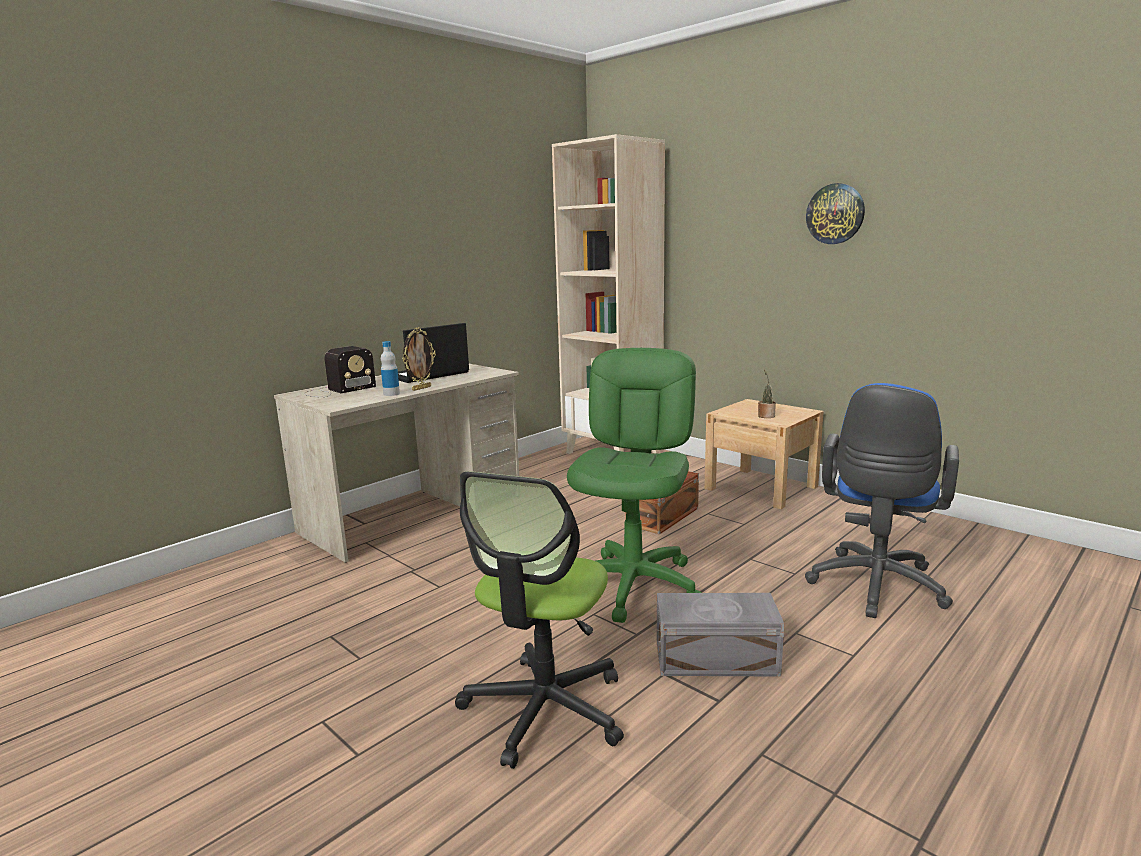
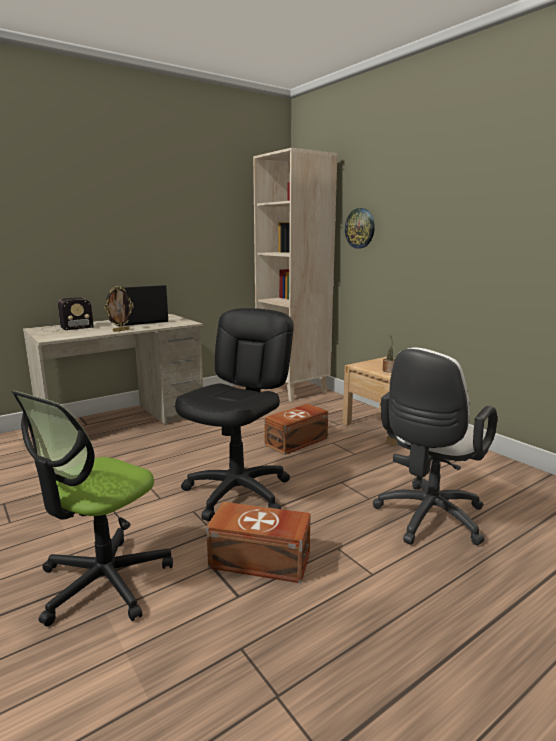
camera: 10 degrees right, 0 degrees up
(391, 394) = (96, 333): bottle -> none
(634, 585) = (238, 492): green office chair -> black office chair
(718, 659) = (261, 561): grey storage box -> brown storage box
(835, 214) = (453, 211): wall clock -> wall clock (360, 228)
(875, 588) = (427, 519): blue office chair -> white office chair

